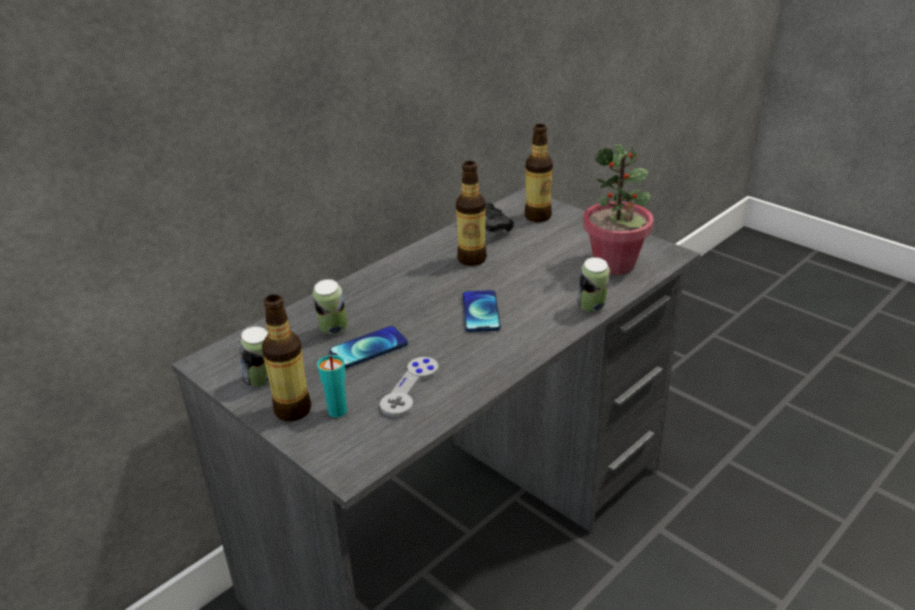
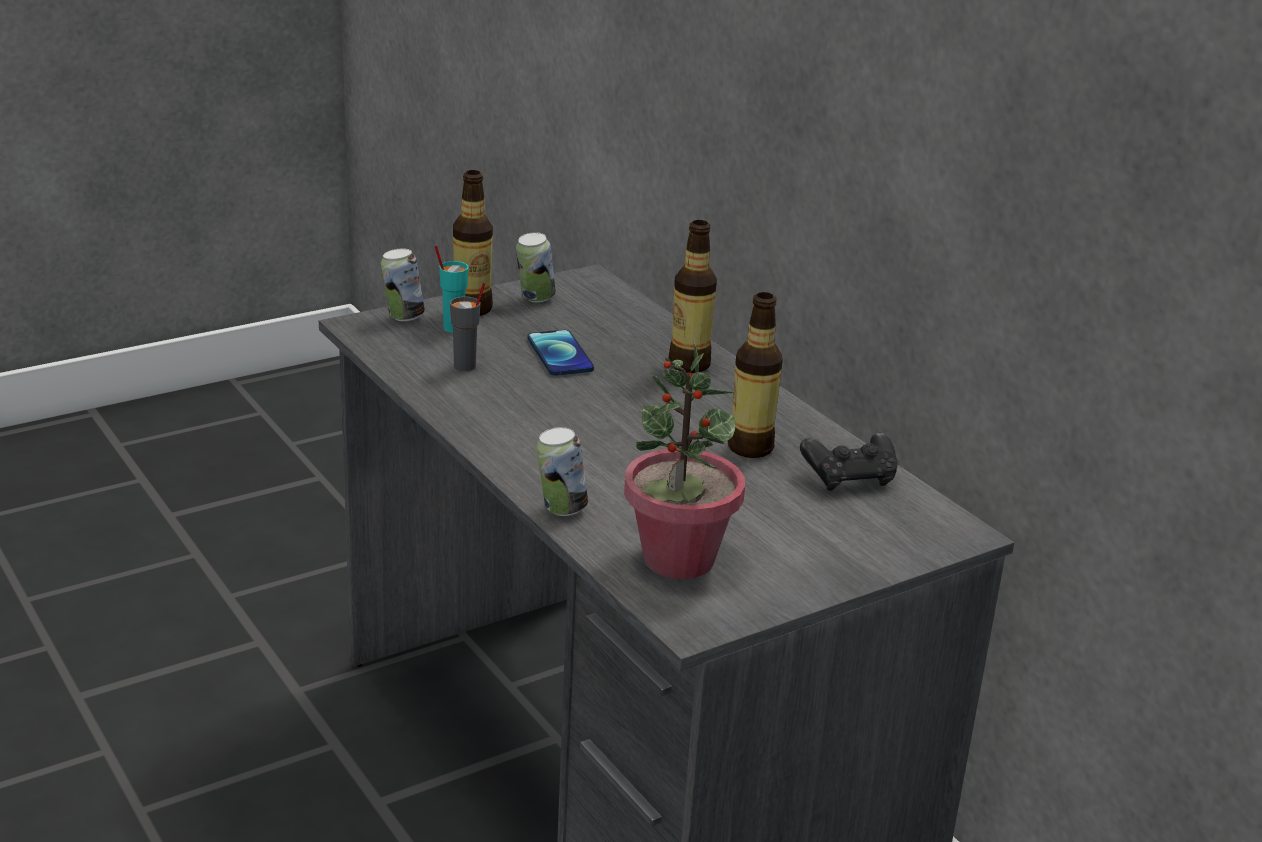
camera: 100 degrees right, 5 degrees down
(333, 330) = (611, 340): can -> can (403, 317)
(410, 388) = (465, 366): grey game controller -> grey cup
(480, 312) = (598, 430): phone -> none
(538, 216) = (881, 529): bottle -> bottle (689, 364)

